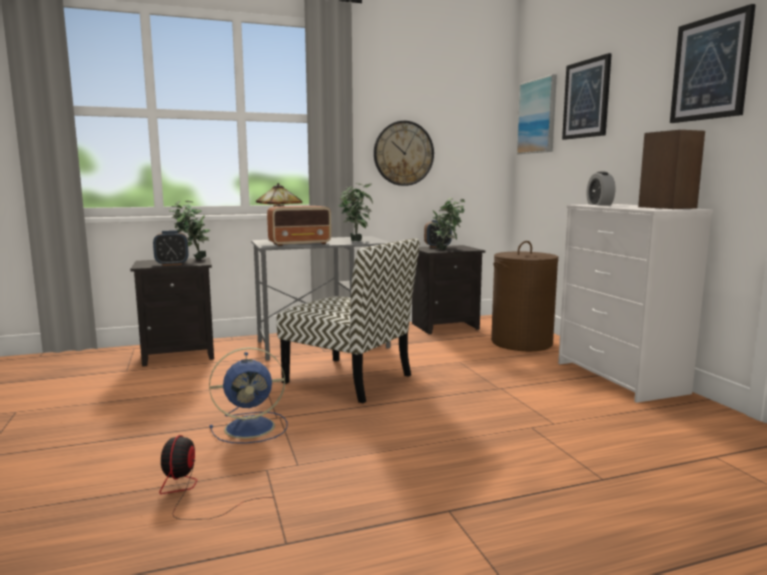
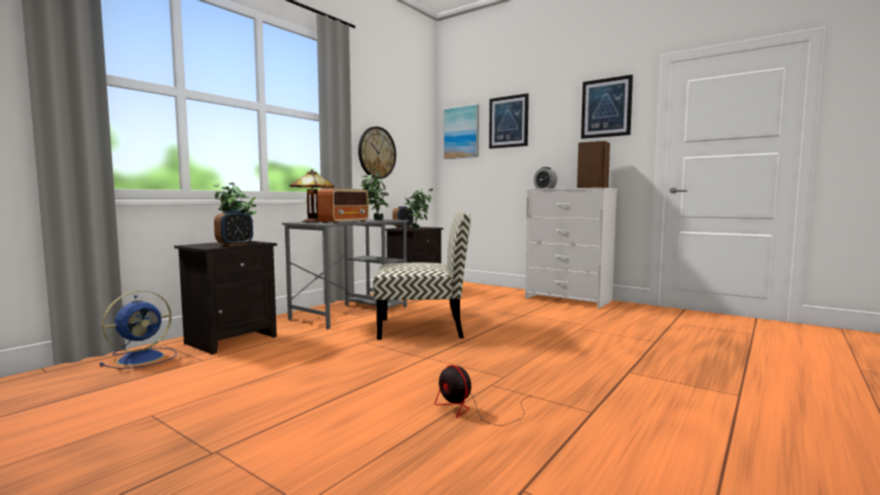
camera: 35 degrees left, 5 degrees down
(252, 427) = (422, 367): blue fan -> blue fan (143, 358)
(521, 342) = (482, 291): brown laundry basket -> none

